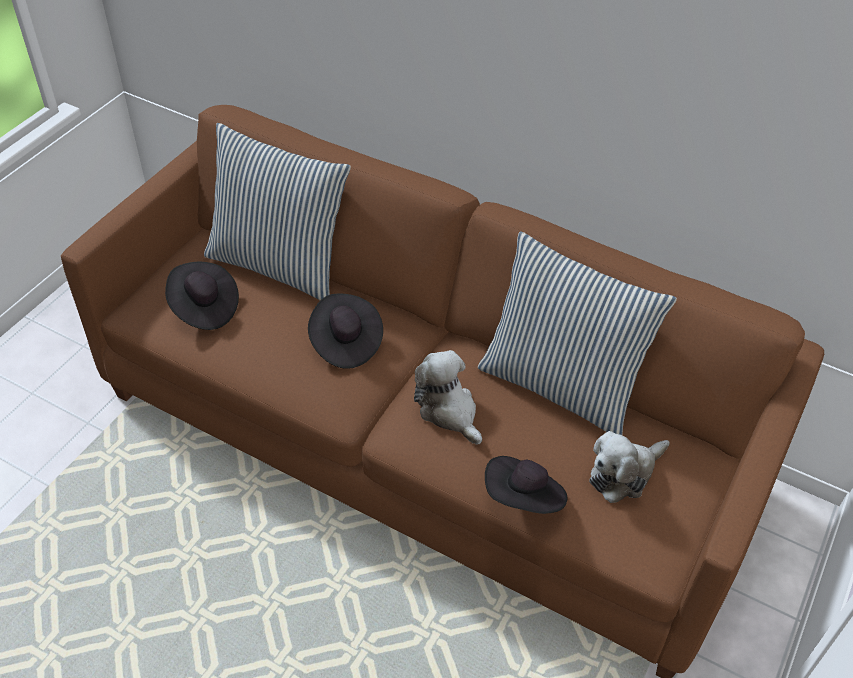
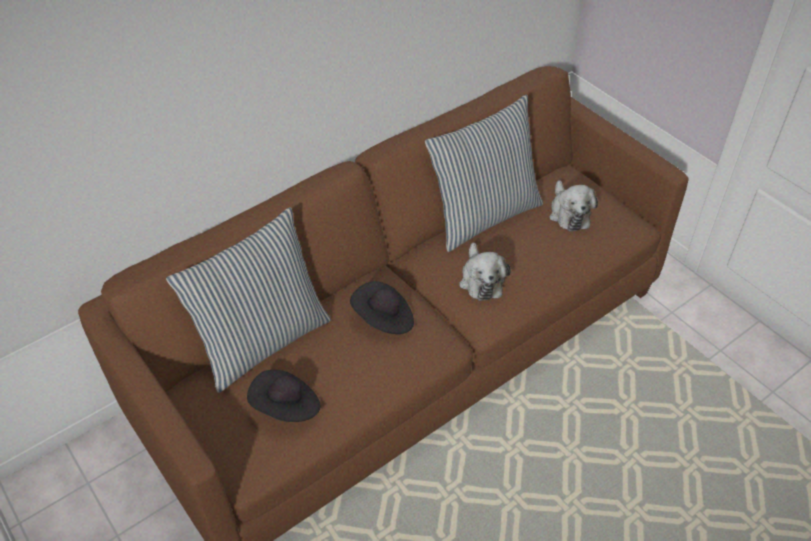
camera: 65 degrees left, 0 degrees up
(448, 410) = (481, 280): plush toy -> plush toy turned 90 degrees counterclockwise
(524, 498) = (573, 266): black hat -> none

